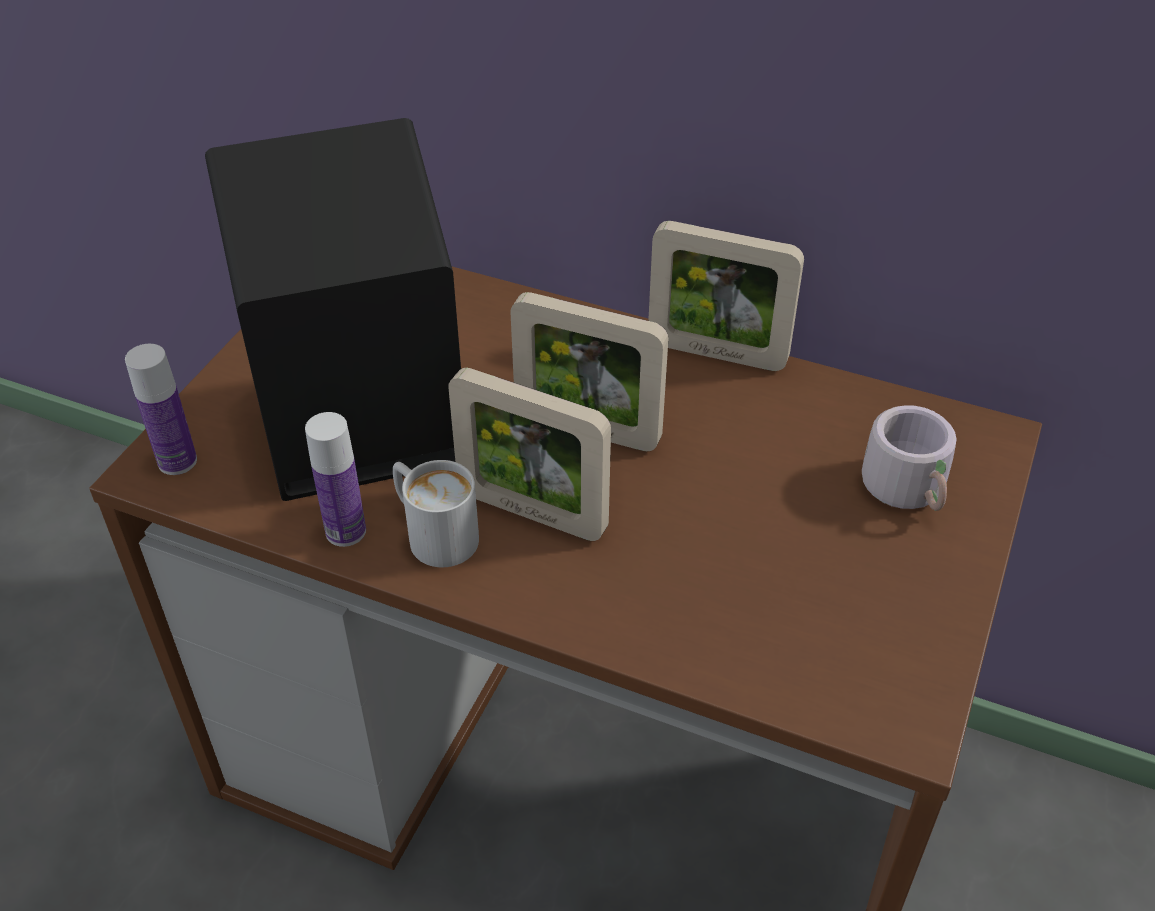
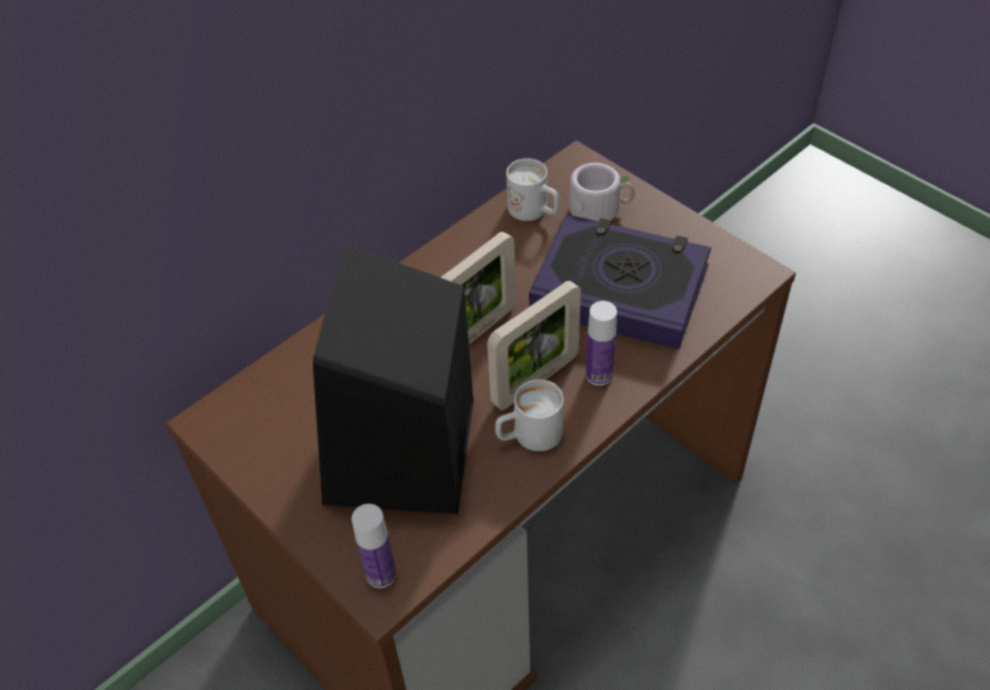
camera: 65 degrees left, 5 degrees up
(346, 531) = (504, 483): bottle -> bottle (599, 375)
(717, 353) = (442, 248): picture frame -> none
(759, 557) = (620, 288): none -> book
(852, 420) = (534, 211): none -> white mug

